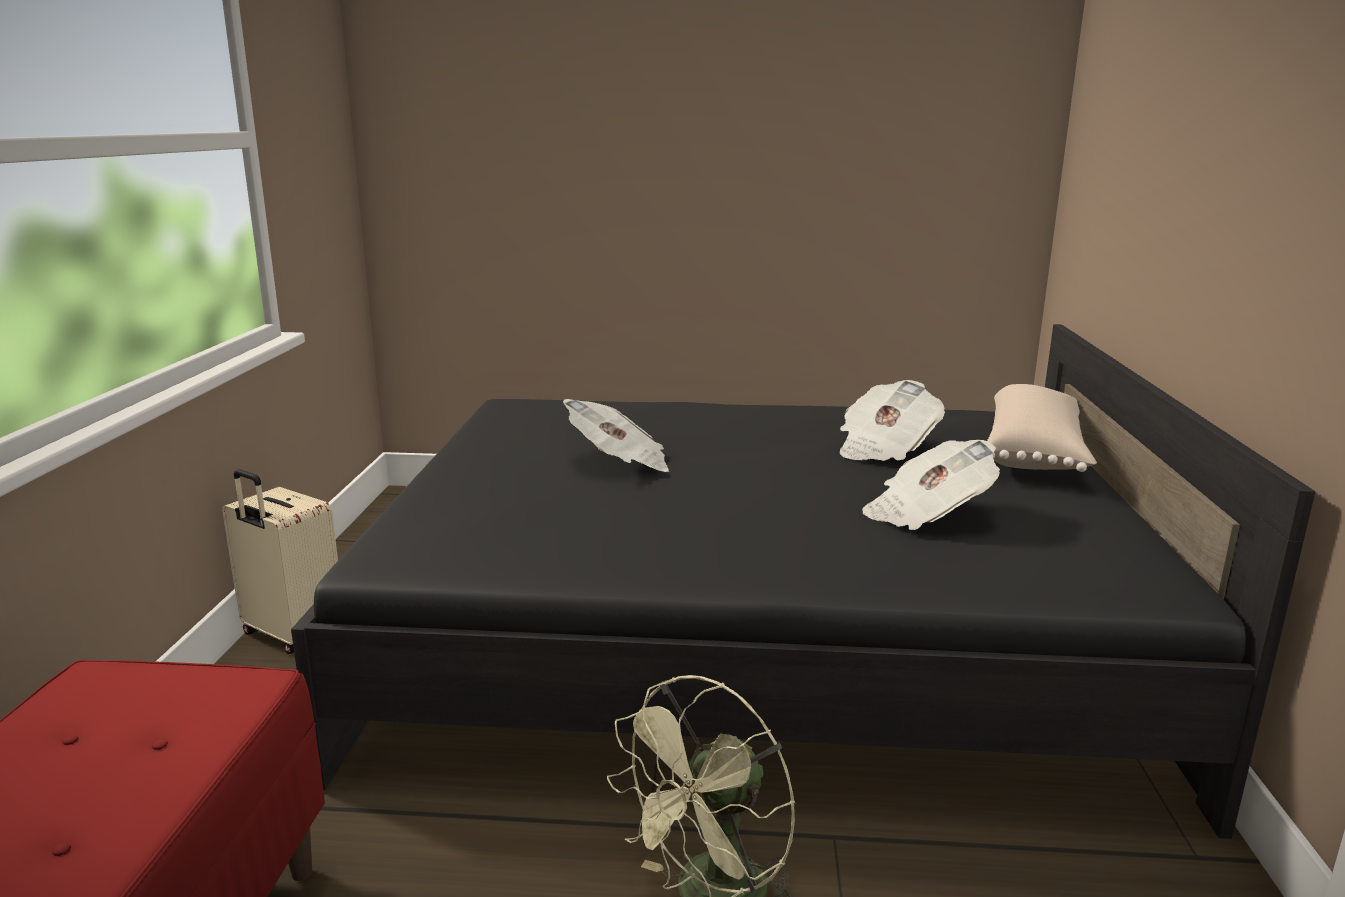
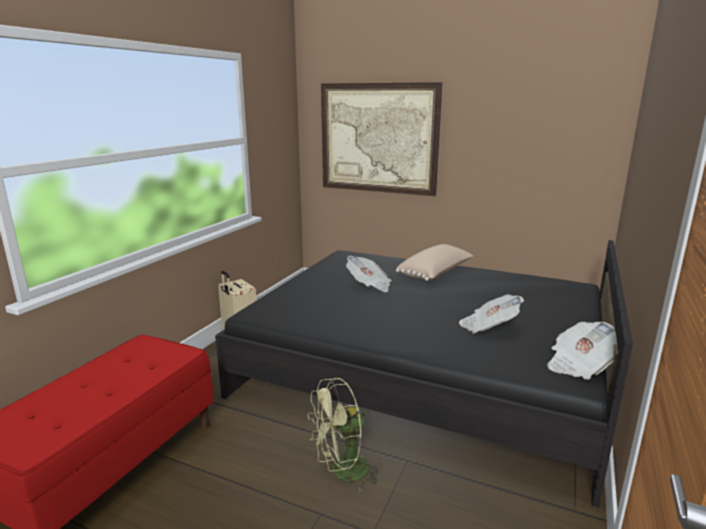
camera: 20 degrees right, 0 degrees up
(553, 144) = (378, 139): none -> picture
(884, 448) = (494, 293): newspaper -> newspaper (580, 365)
(1035, 454) = (572, 305): beige pillow -> beige pillow (436, 273)

